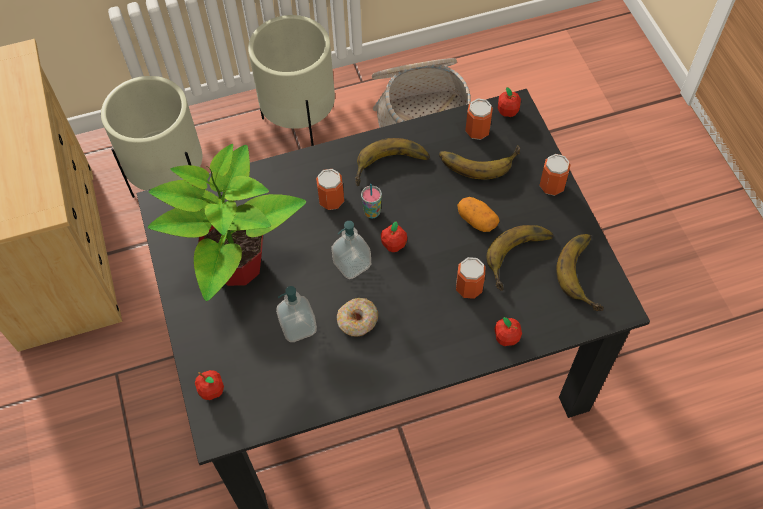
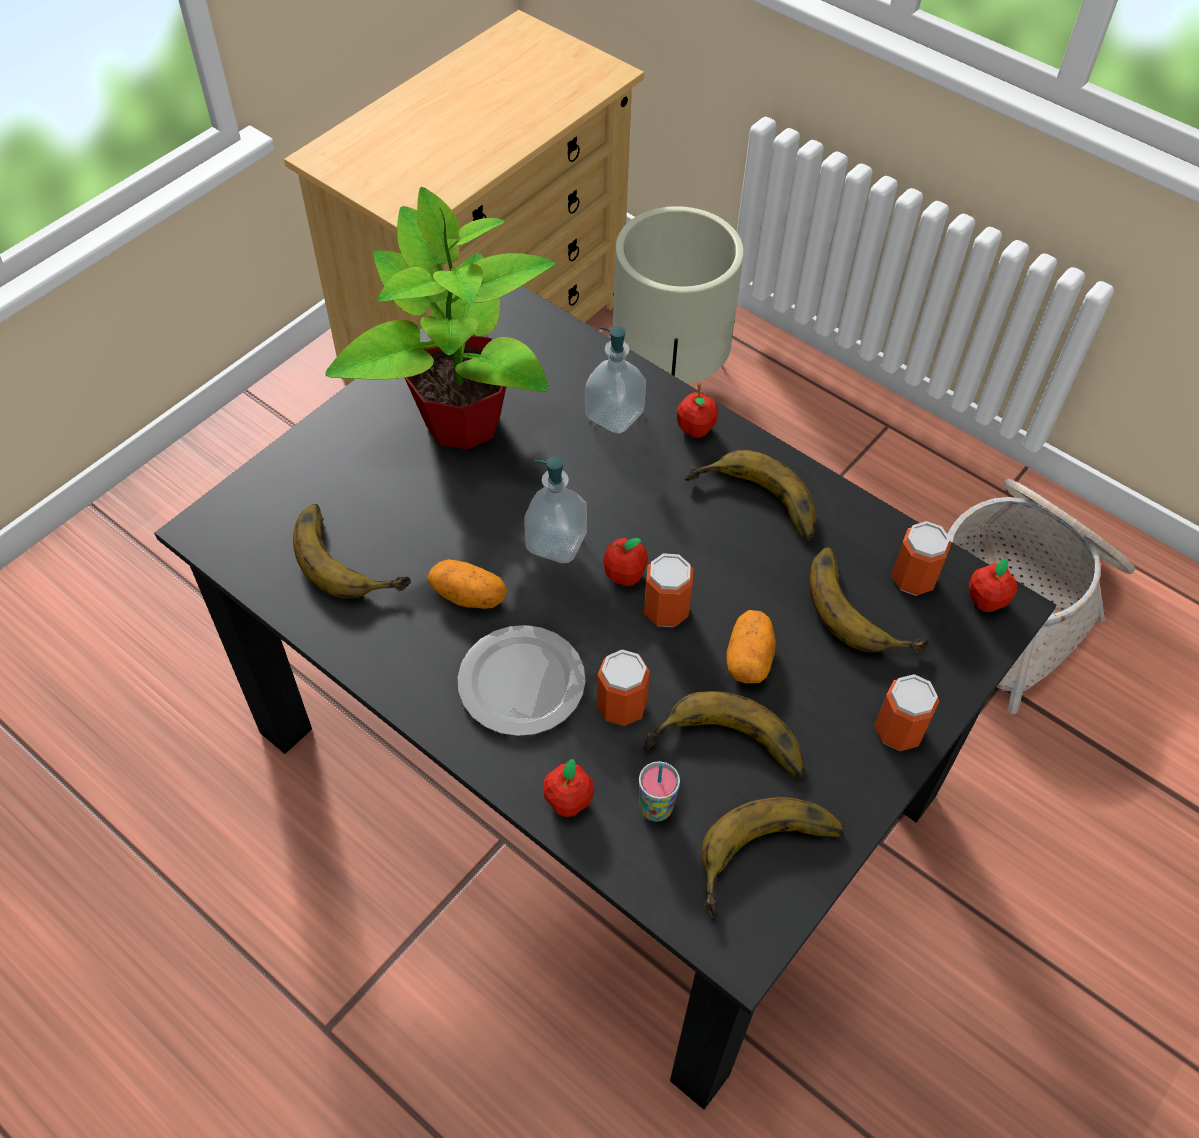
camera: 55 degrees right, 5 degrees down
(212, 391) = (263, 492): apple -> apple (695, 429)
(290, 364) = (351, 553): none -> banana
(298, 327) = (415, 533): soap dispenser -> soap dispenser (614, 415)
(300, 122) = (875, 461): beige planter -> none
(331, 200) = (642, 466): can -> can (666, 610)
(357, 321) = (469, 595): donut -> potato
(372, 212) = (659, 522): cup -> cup (655, 809)
(426, 323) = (522, 681): none -> plate

